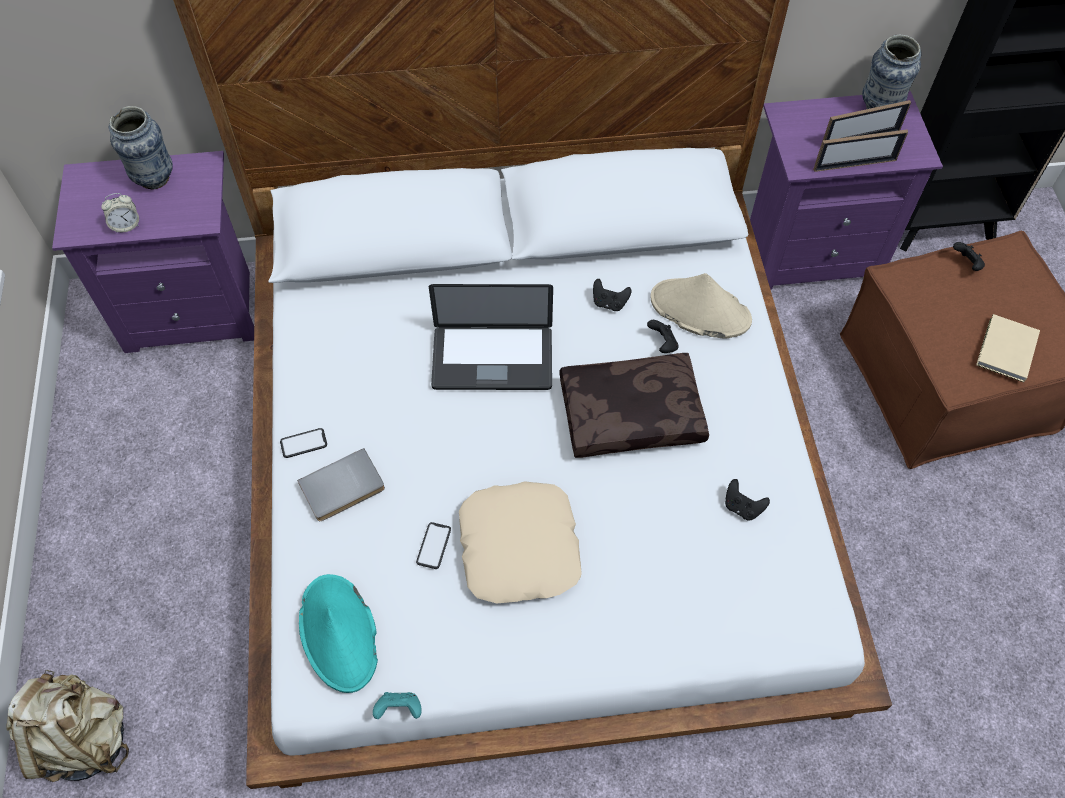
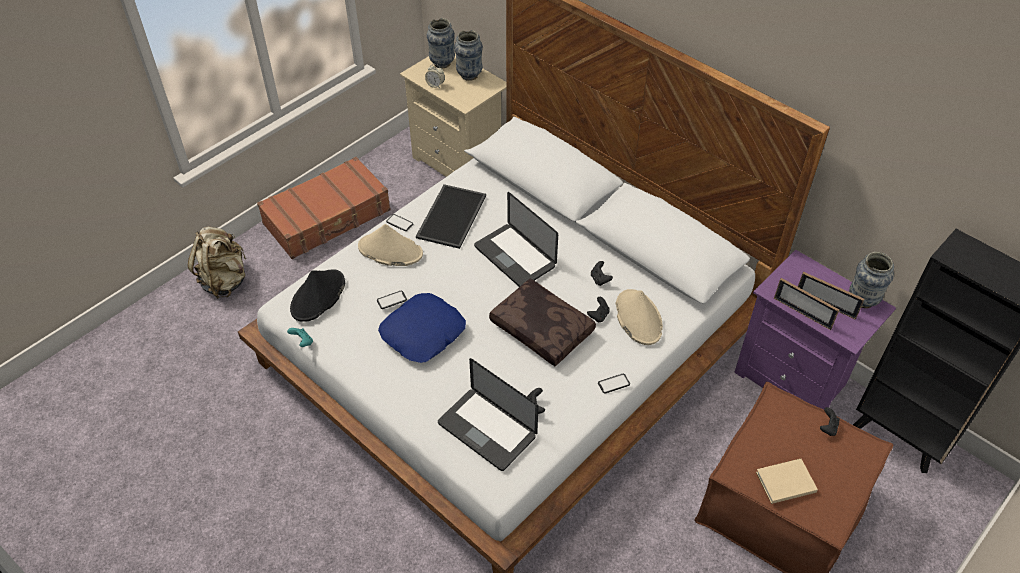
camera: 50 degrees right, 10 degrees down
(94, 190) = (442, 63): none -> vase
(116, 525) = (328, 218): none -> brown suitcase
(194, 310) = (460, 163): purple nightstand -> beige nightstand
(339, 633) = (318, 296): turquoise hat -> black hat
(343, 488) = (390, 250): grey book -> beige hat
(353, 377) = (450, 215): none -> tray
(520, 547) = (423, 333): beige pillow -> blue pillow
(735, 582) = (487, 430): none -> laptop
(772, 403) = (613, 384): none -> phone

